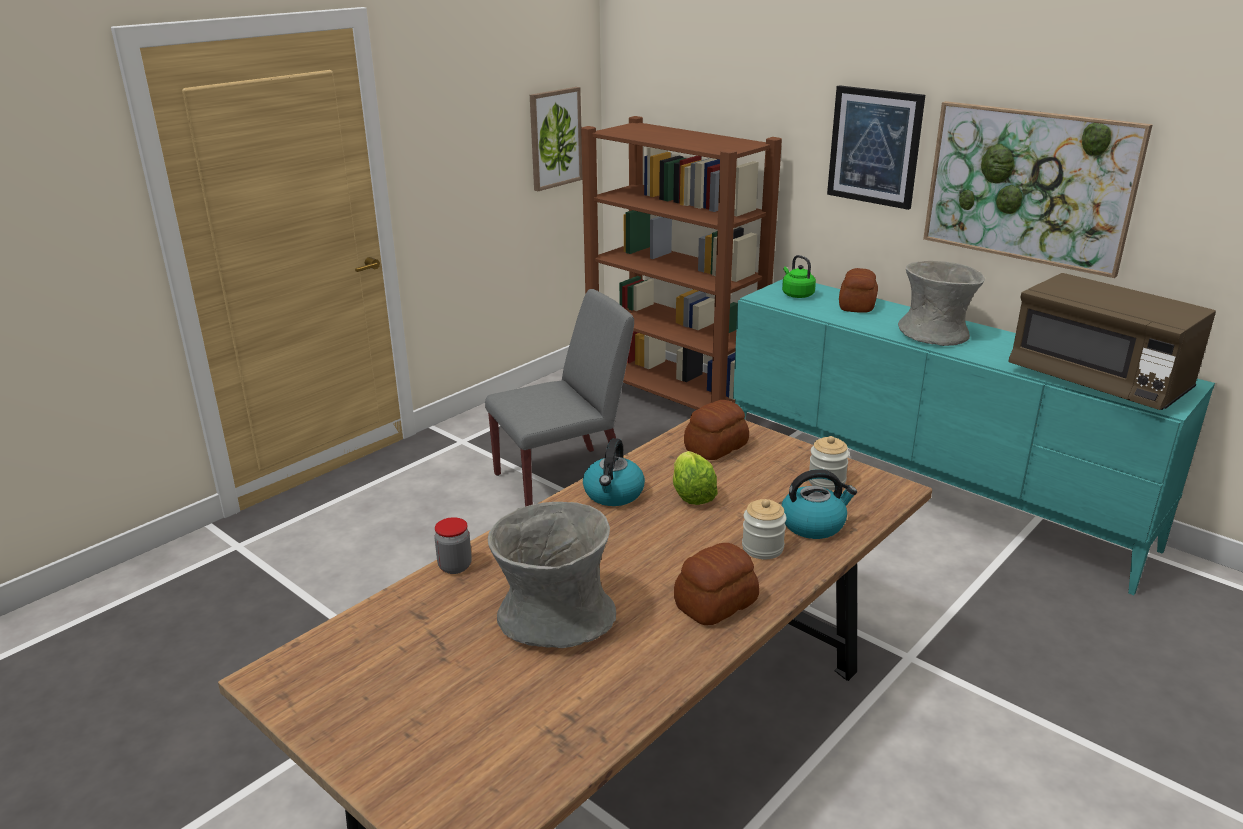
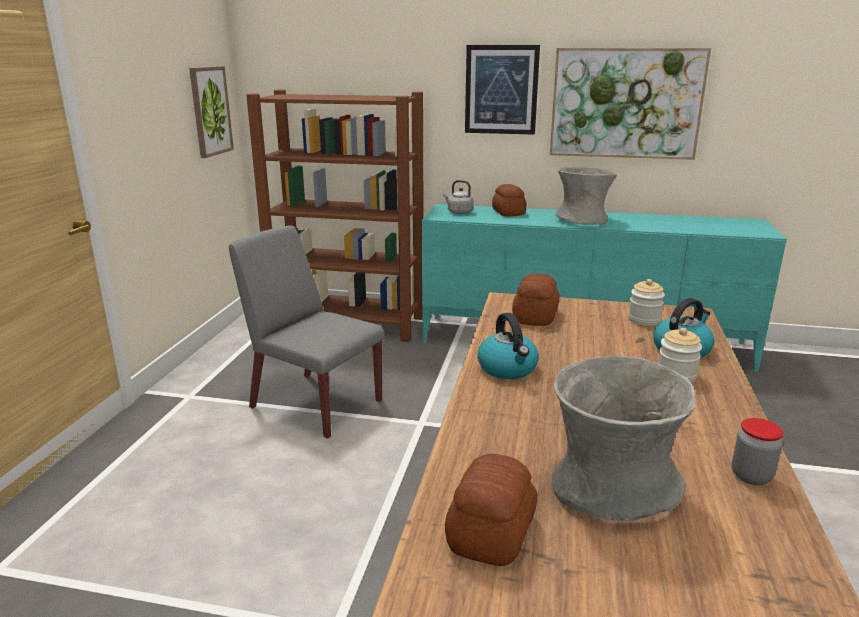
camera: 30 degrees left, 5 degrees down
(455, 566) = (453, 473): jar -> jar (751, 476)
(563, 480) = (315, 404): grey chair -> grey chair turned 90 degrees counterclockwise
(691, 494) = (568, 353): lettuce -> none
(714, 603) = (709, 427): bread -> bread (489, 533)
(796, 294) = (458, 212): green kettle -> grey kettle
(1098, 381) = (712, 228): brown microwave -> none

